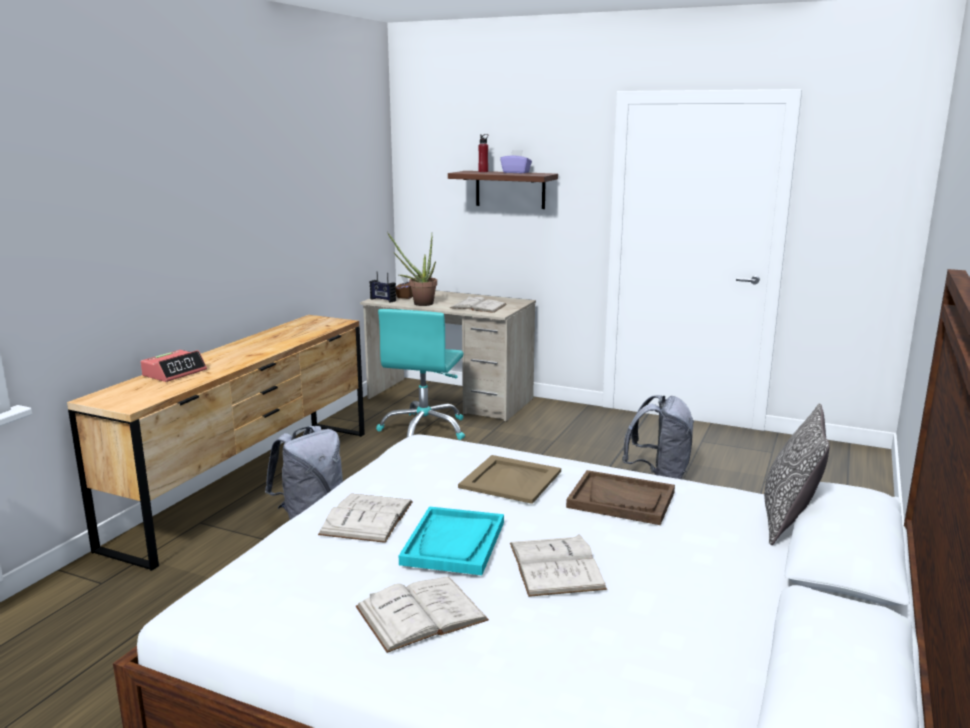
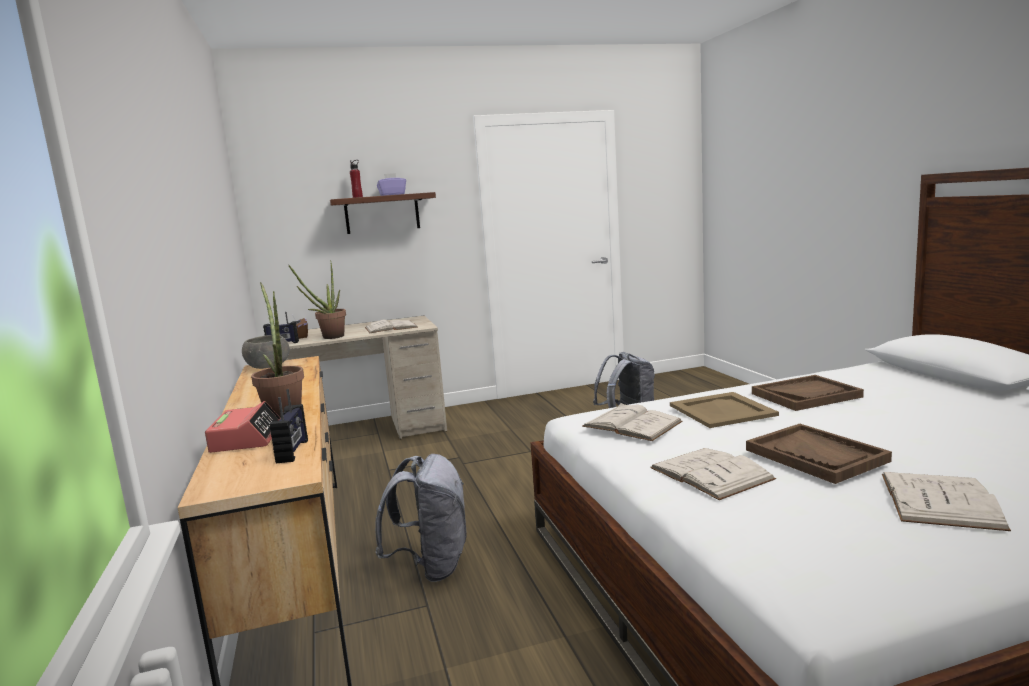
camera: 40 degrees left, 5 degrees down
(166, 391) = (293, 451): none -> radio
(231, 360) = (283, 411): none -> potted plant
(314, 320) = (268, 366): none -> grey bowl
(424, 429) = (388, 461): turquoise office chair -> none
(454, 543) = (816, 455): turquoise tray -> brown tray
(556, 565) = (897, 437): white book -> white book (632, 424)
(788, 520) = (894, 372): pillow -> none

